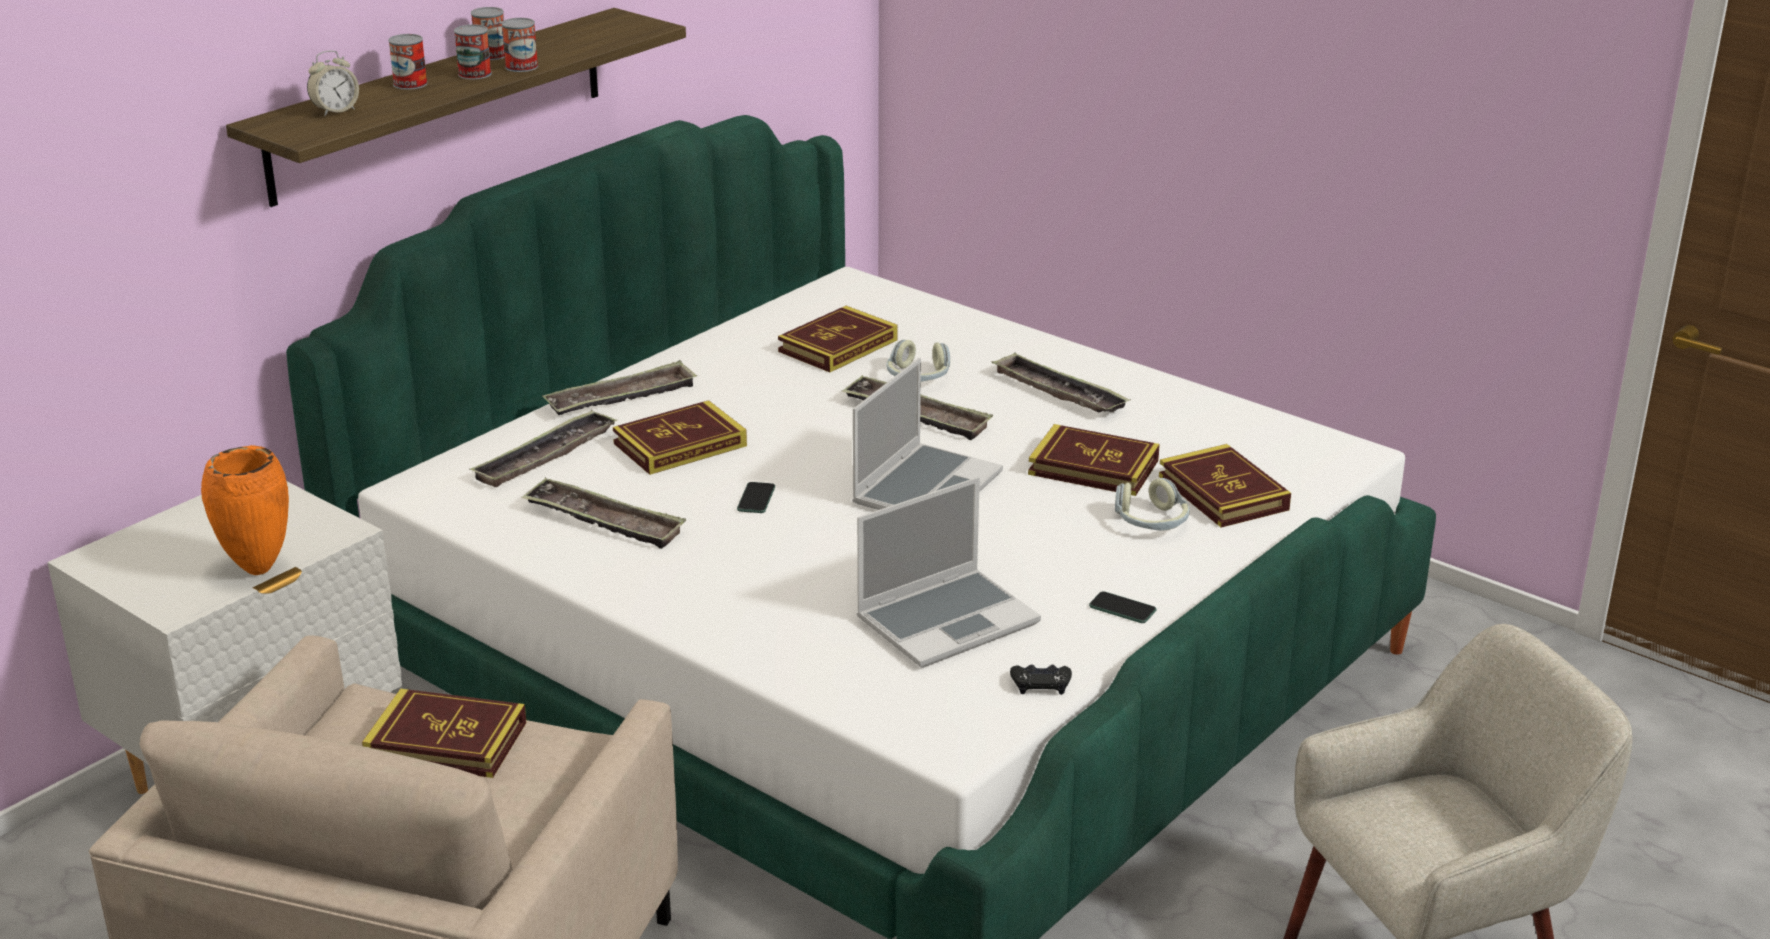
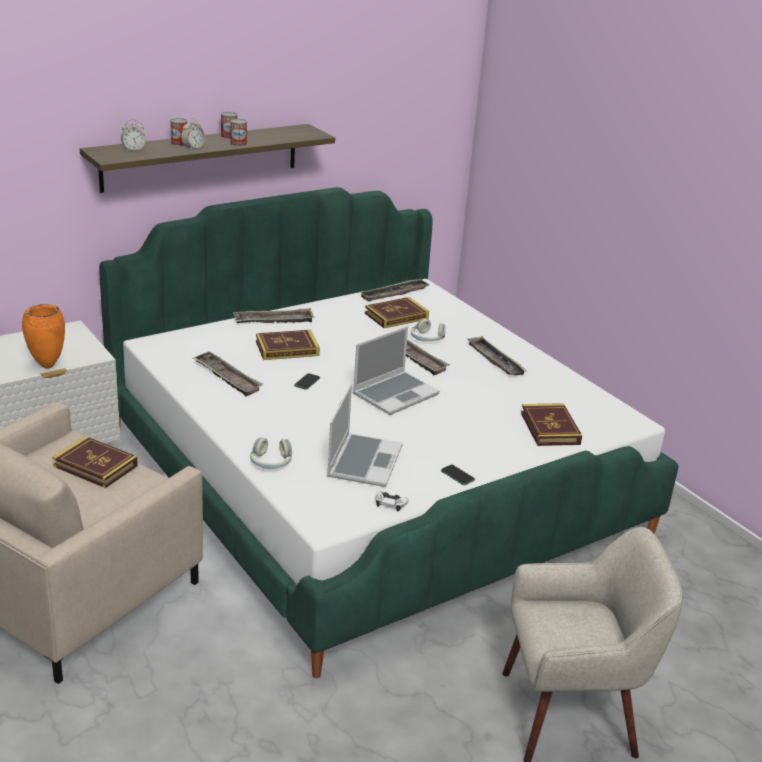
camera: 15 degrees right, 0 degrees up
(445, 89) = (193, 148): none -> alarm clock
(475, 74) = (213, 143): can -> none
(545, 456) = (219, 341): tray -> tray (394, 293)
(948, 620) = (364, 461): laptop -> laptop turned 60 degrees counterclockwise
(1041, 683) = (390, 503): black game controller -> white game controller
(1093, 467) = (488, 401): book -> none
(1151, 522) = (501, 435): headphones -> headphones (271, 463)

